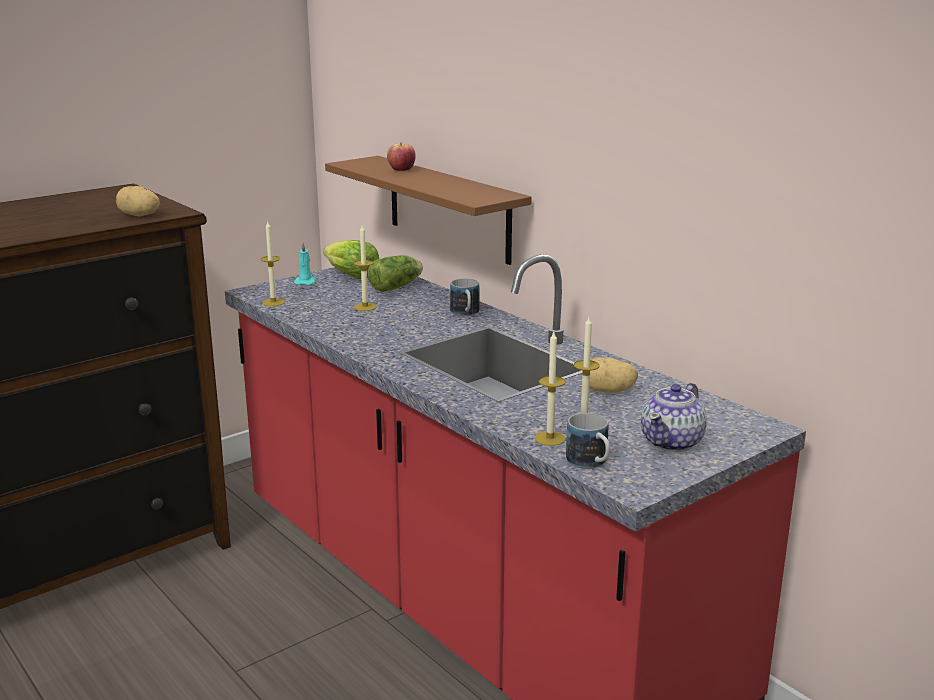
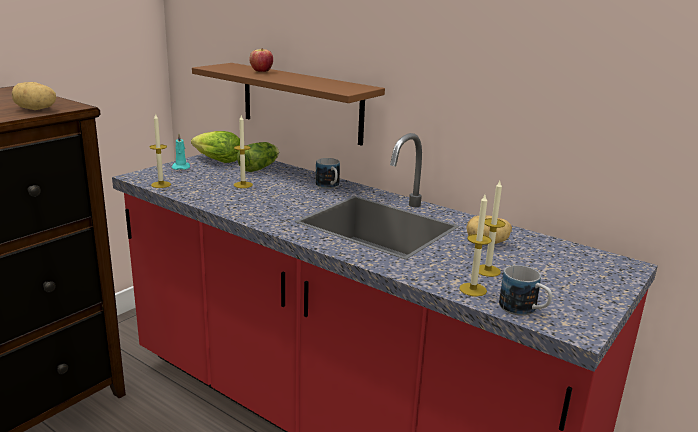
camera: 15 degrees left, 0 degrees up
(672, 442) = (571, 284): teapot -> none

